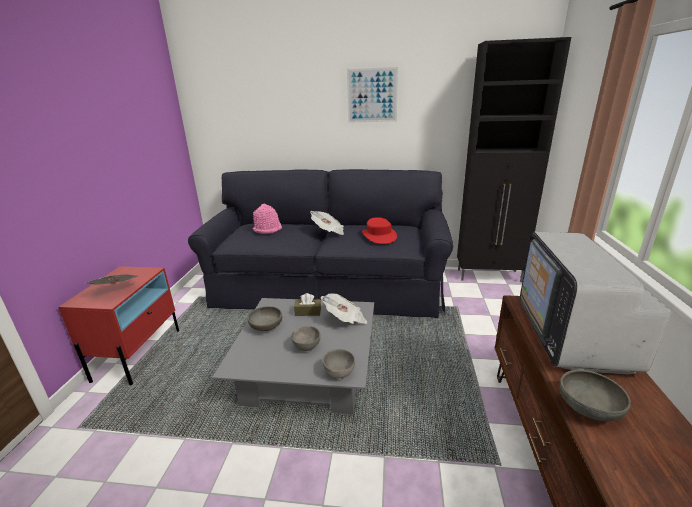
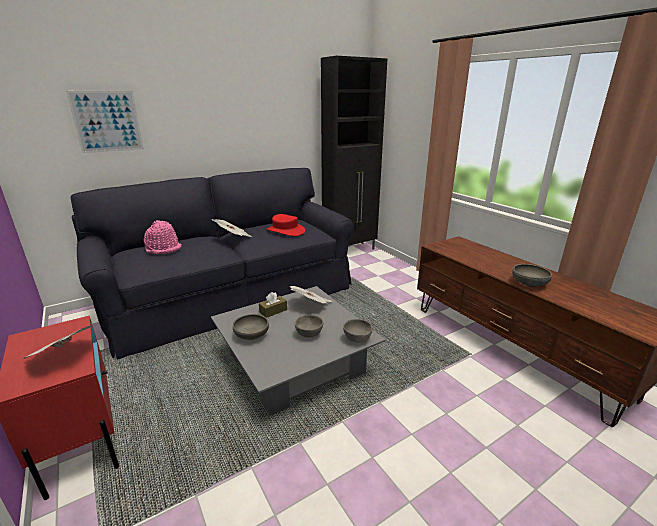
camera: 40 degrees left, 0 degrees up
(372, 95) = (237, 99): picture -> picture (107, 121)
(572, 337) = (481, 256): television -> none

